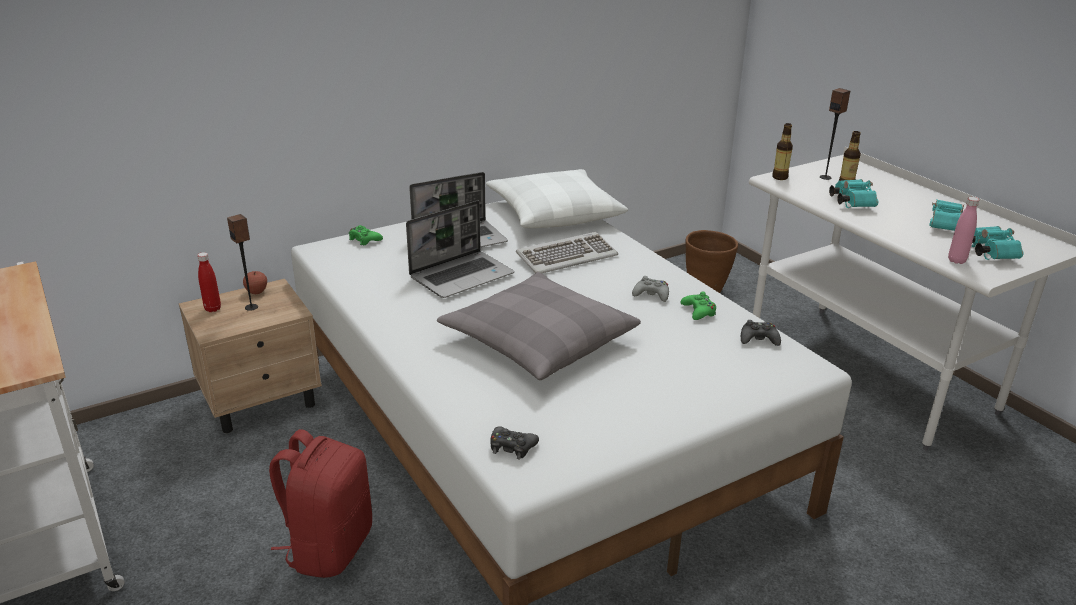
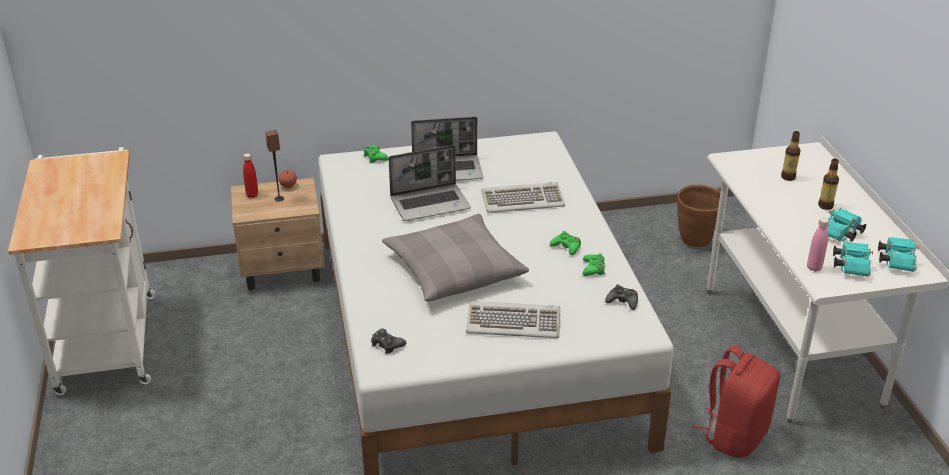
camera: 20 degrees right, 5 degrees up
(329, 547) = (286, 388): red backpack -> red backpack (734, 435)
(554, 212) = (540, 155): white pillow -> none
(651, 294) = (566, 247): grey game controller -> green game controller
(654, 387) = (513, 322): none -> keyboard
(779, 177) = (735, 158): bottle -> bottle (825, 206)
(825, 177) = (778, 165): speaker -> none
(851, 202) = (776, 195): turquoise binoculars -> turquoise binoculars (896, 260)

